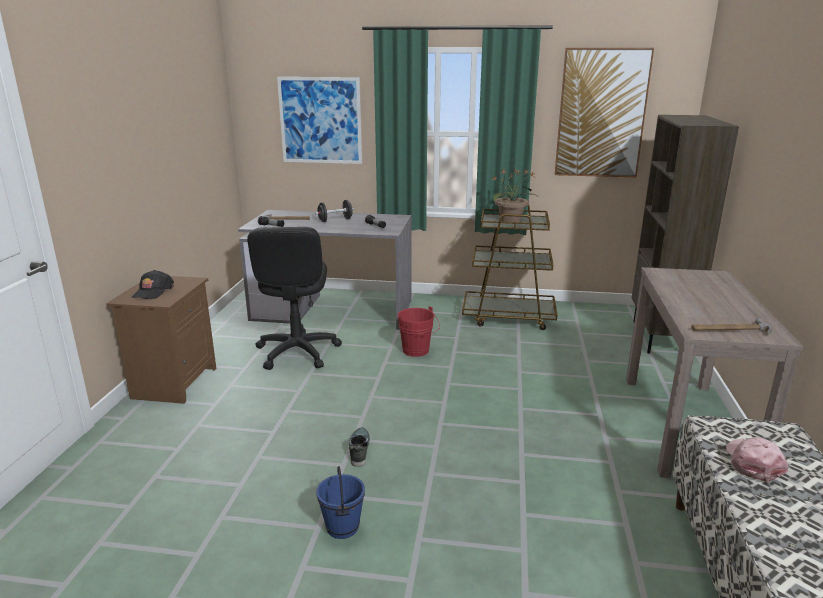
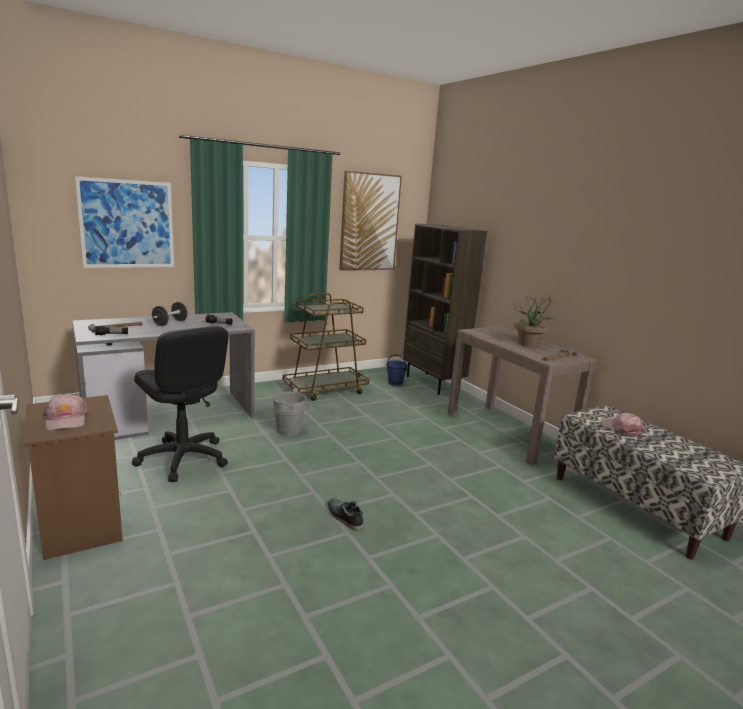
camera: 40 degrees left, 5 degrees down
(153, 292) = (66, 420): black cap -> pink cap
(342, 527) = (407, 576): blue bucket -> blue bucket (395, 383)
(417, 352) = (291, 431): red bucket -> grey bucket
(511, 220) = (325, 308): potted plant -> potted plant (529, 344)

